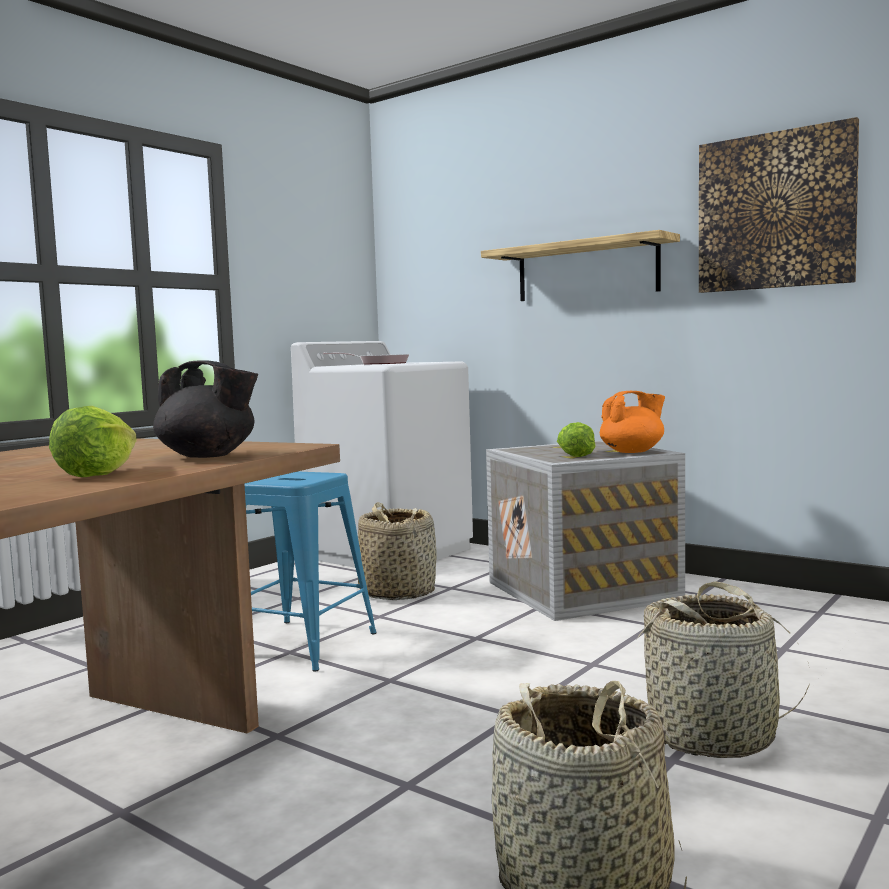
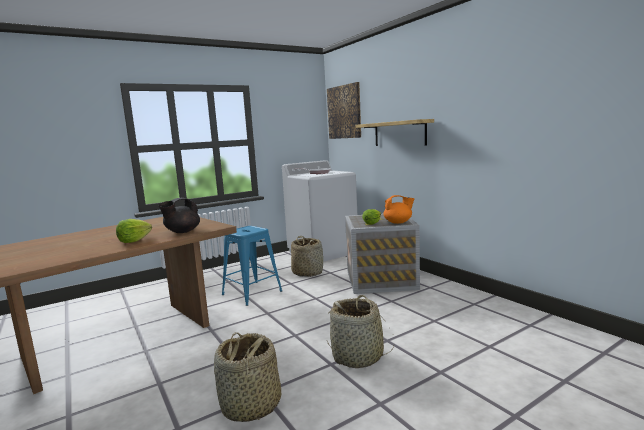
camera: 20 degrees right, 5 degrees up
(208, 456) = (182, 231): black teapot -> black teapot turned 90 degrees clockwise
(775, 211) = (471, 109): picture -> picture (344, 112)

